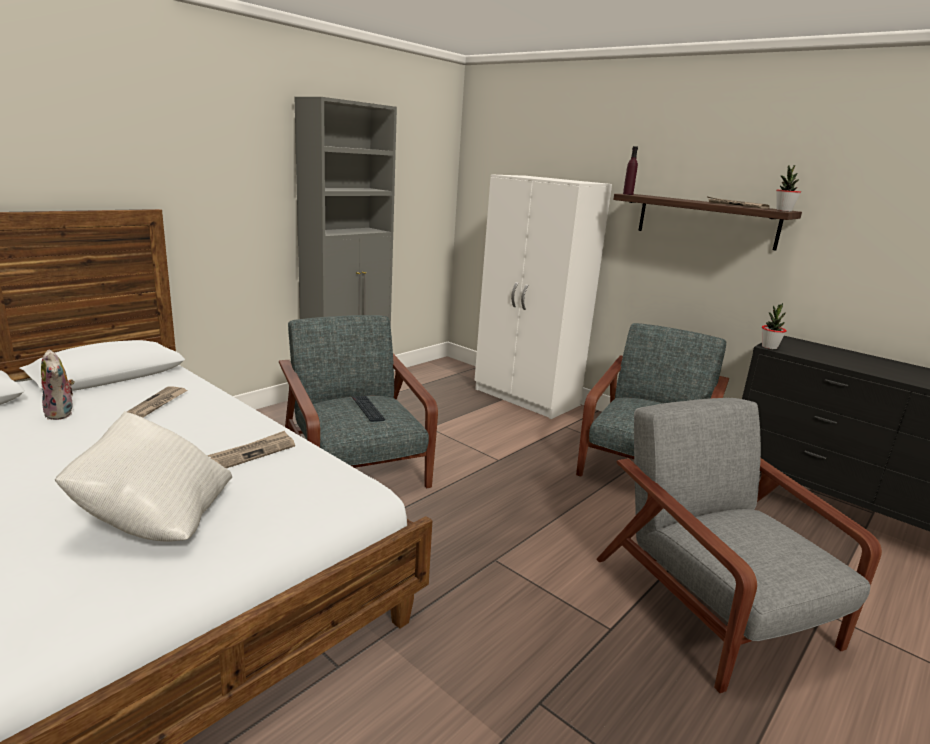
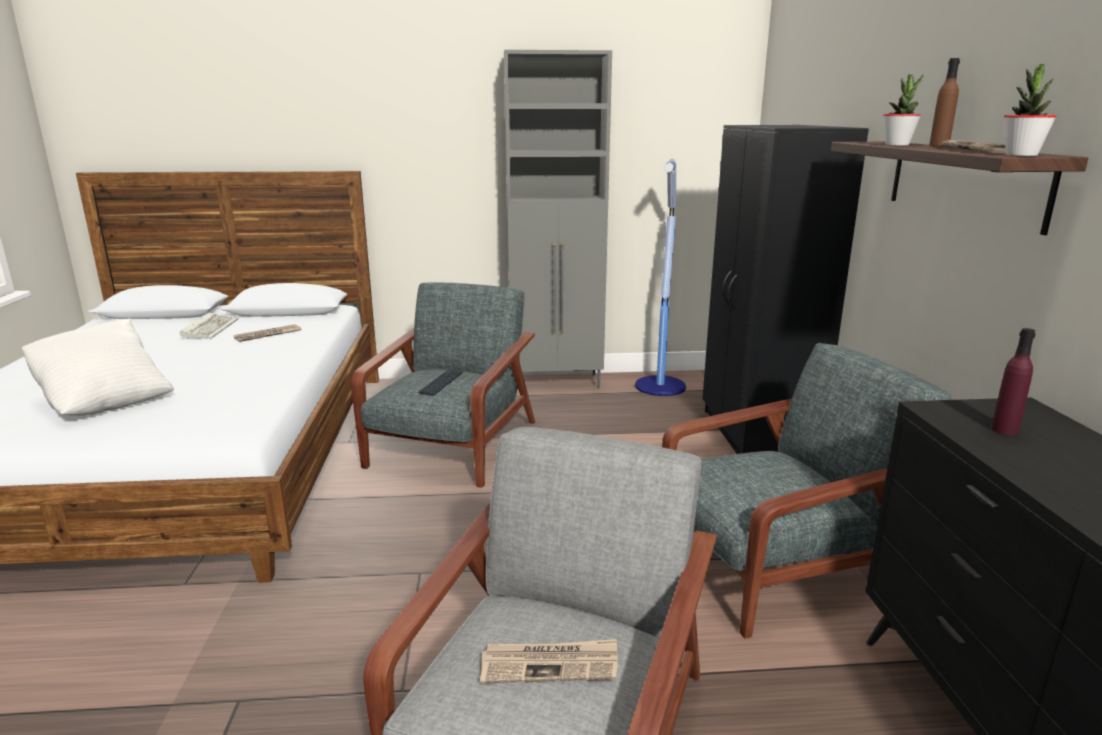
camera: 45 degrees right, 0 degrees up
(62, 413) = (210, 329): plush toy -> keyboard
(252, 453) = (238, 381): newspaper -> newspaper (550, 664)
(423, 379) = (660, 387): none -> floor lamp
(526, 398) = (755, 436): white wardrobe -> black wardrobe
(628, 194) = (852, 141): purple bottle -> purple bottle (1004, 430)
(693, 200) = (939, 146): none -> brown bottle
(769, 347) = (930, 408): potted plant -> potted plant (897, 145)

